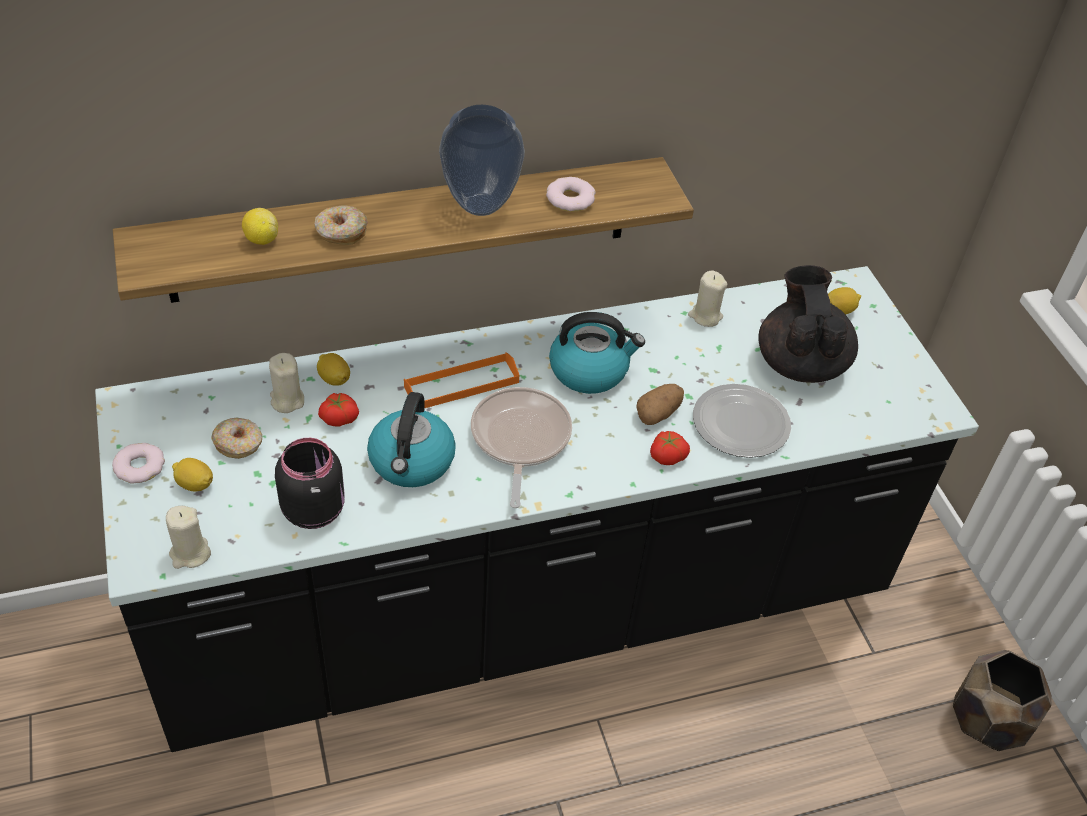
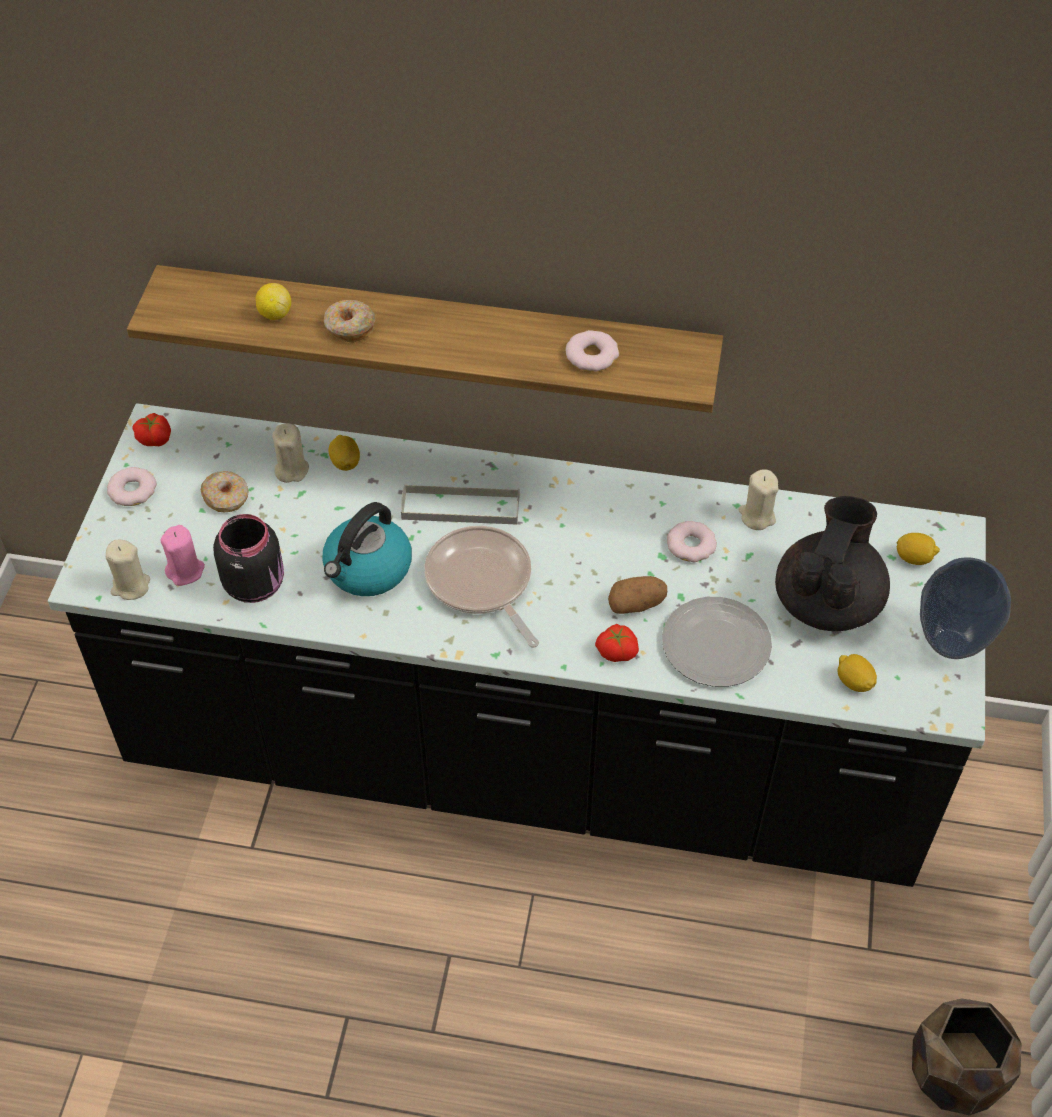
camera: 30 degrees right, 5 degrees up
(195, 484) = (169, 523): lemon -> lemon (854, 682)
(238, 521) = (185, 571): none -> pink candle
(339, 417) = (328, 502): tomato -> tomato (155, 438)
(461, 384) = (460, 508): orange tray -> grey tray
(481, 205) = (499, 337): vase -> vase (952, 643)
(519, 440) = (481, 583): frying pan -> frying pan turned 60 degrees counterclockwise
(590, 370) = (596, 535): kettle -> none
(670, 354) = (691, 545): none -> donut

